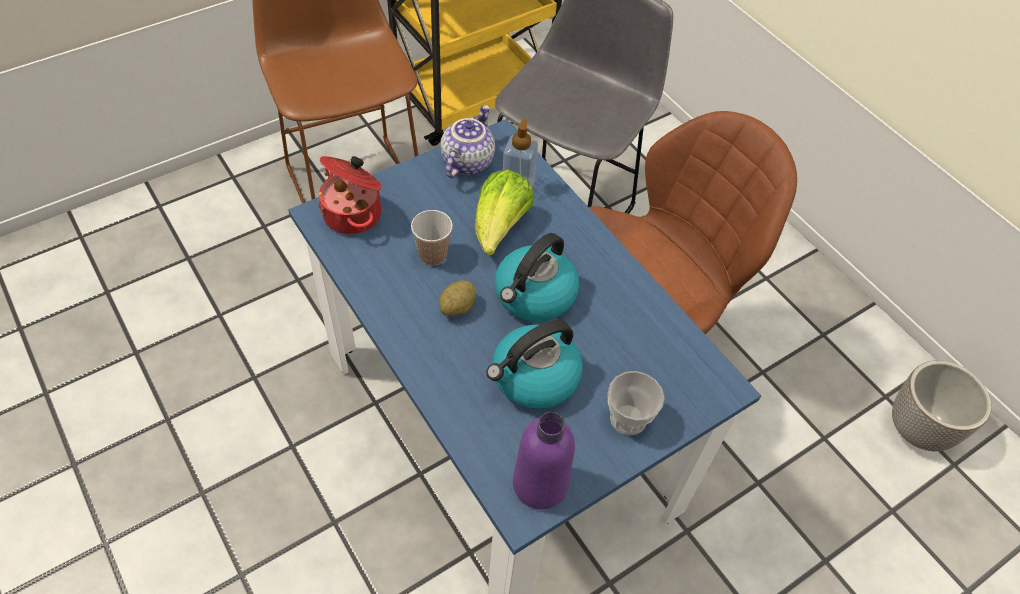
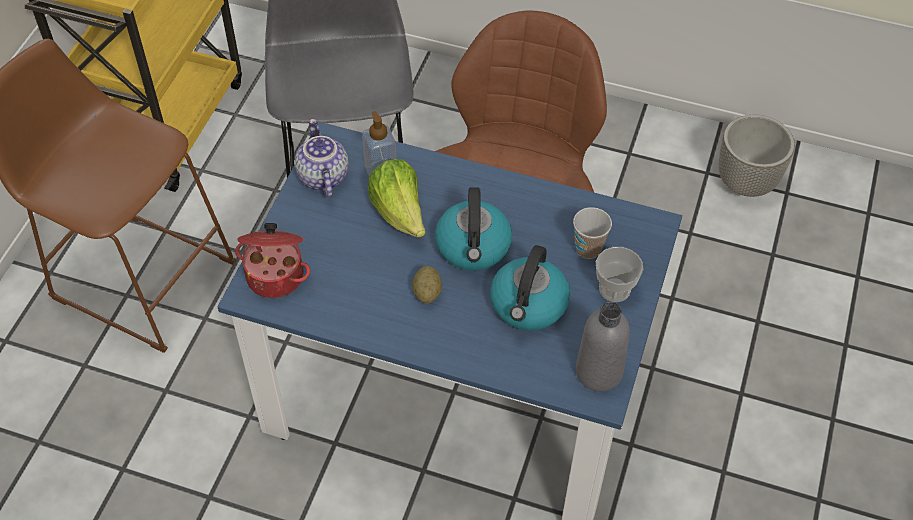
camera: 35 degrees left, 0 degrees up
(433, 255) = (370, 266): cup -> cup (588, 249)
(540, 484) = (599, 371): purple bottle -> grey bottle

